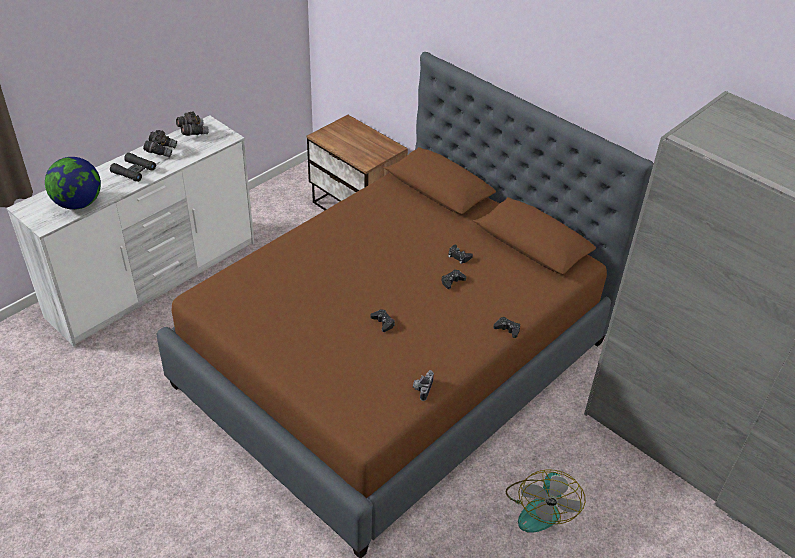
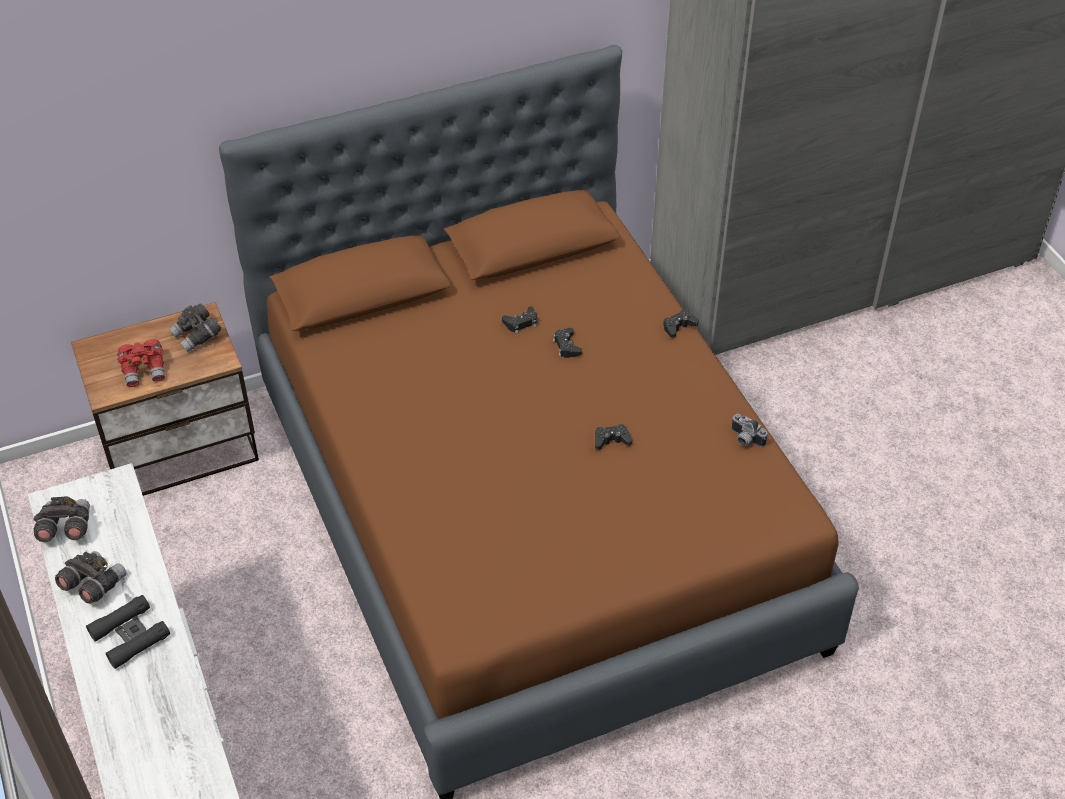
camera: 65 degrees left, 5 degrees up
(78, 204) = (178, 735): globe -> none
(343, 142) = (144, 370): none -> red binoculars
(378, 150) = (197, 336): none -> grey binoculars
(540, 507) = (820, 455): fan -> none

